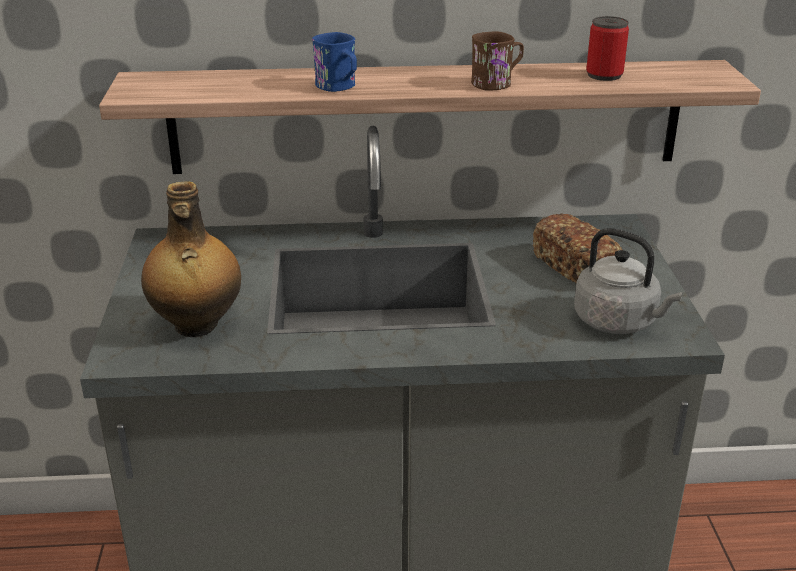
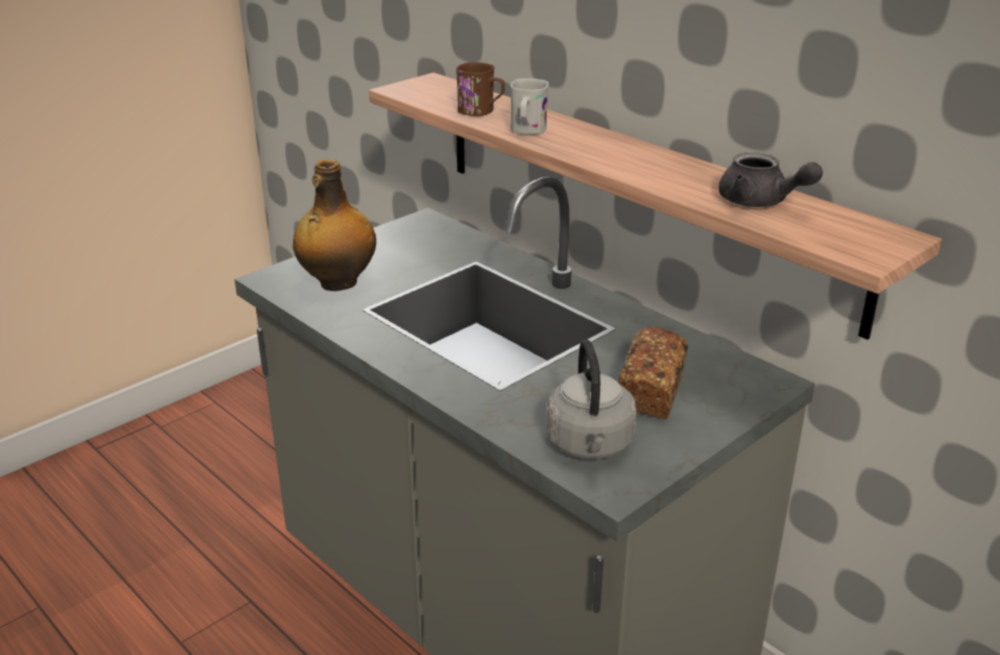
camera: 50 degrees right, 0 degrees up
(339, 87) = (527, 131): blue mug -> white mug
(497, 83) = (647, 172): brown mug -> brown mug (481, 111)
(604, 75) = (760, 202): can -> grey teapot

